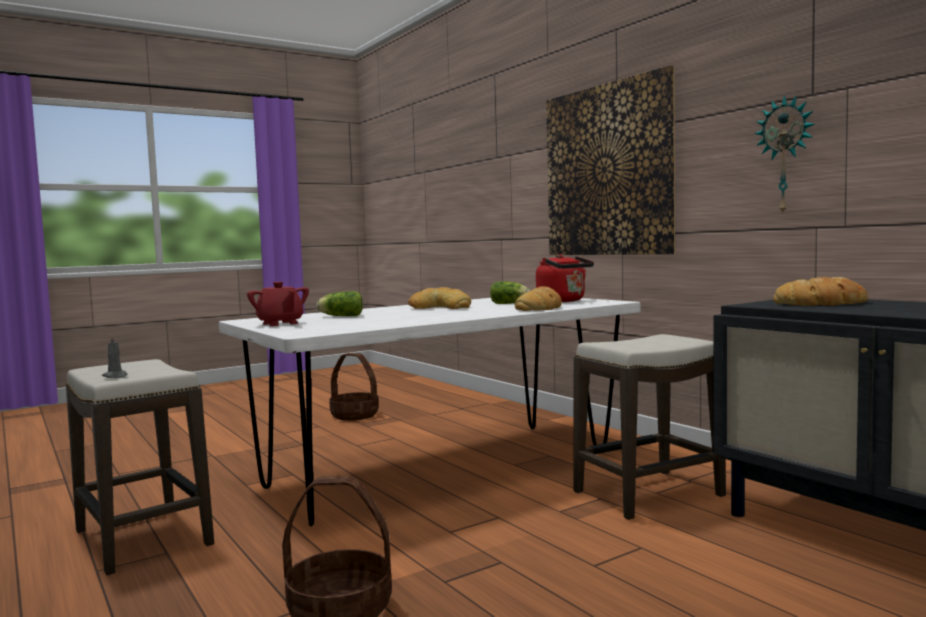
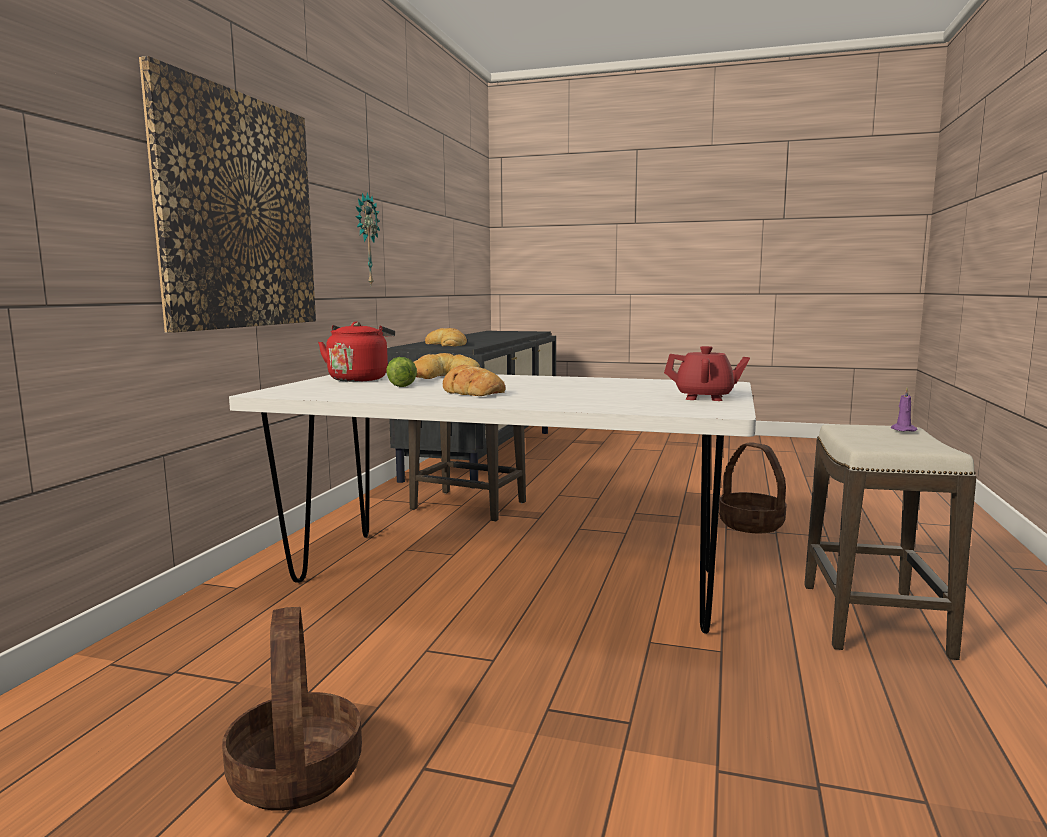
camera: 130 degrees left, 5 degrees up
(115, 376) = (902, 430): grey candle -> purple candle
(280, 324) = (704, 398): red teapot -> red teapot turned 90 degrees clockwise
(340, 316) = (613, 397): lettuce -> none

